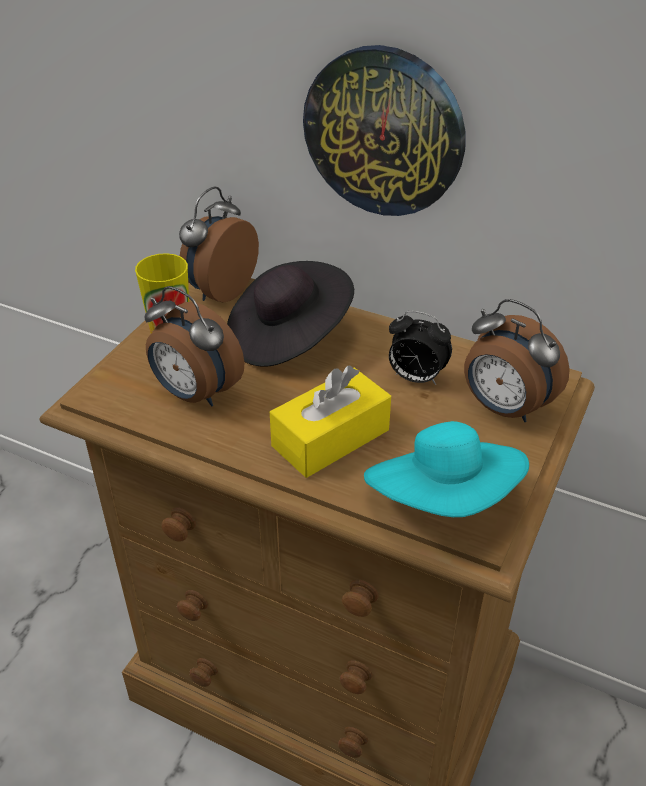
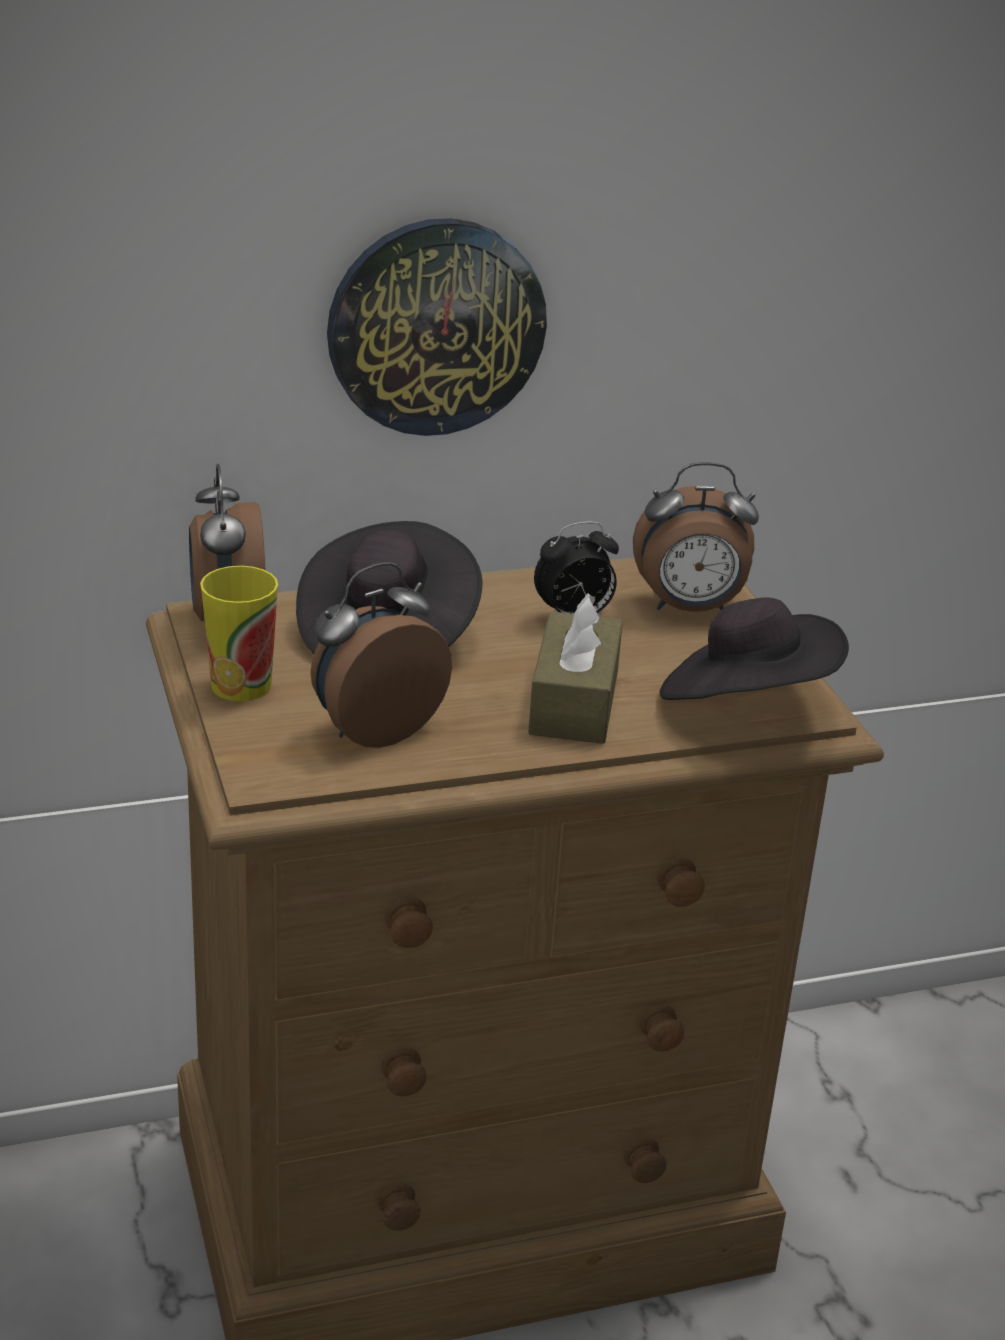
camera: 45 degrees left, 10 degrees down
(195, 394) = (373, 728): alarm clock -> alarm clock turned 150 degrees clockwise
(330, 438) = (574, 702): yellow tissue box -> brown tissue box
(444, 500) = (746, 702): turquoise hat -> black hat

